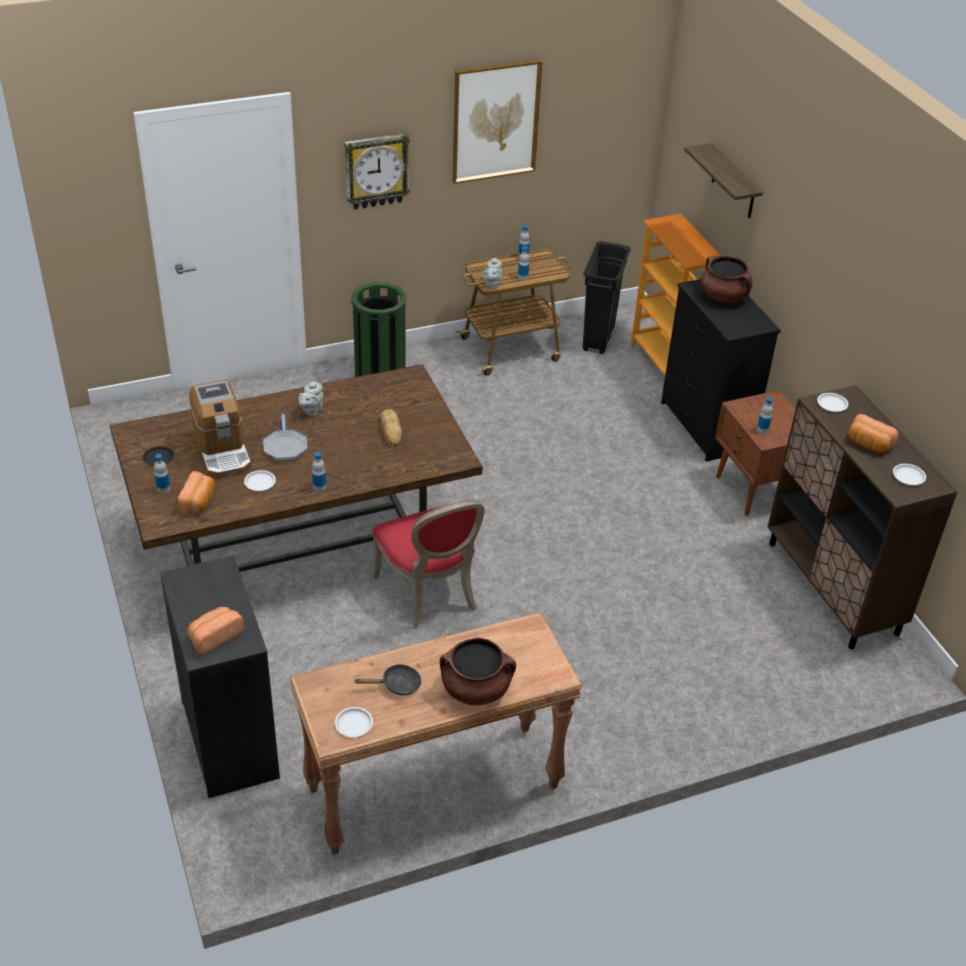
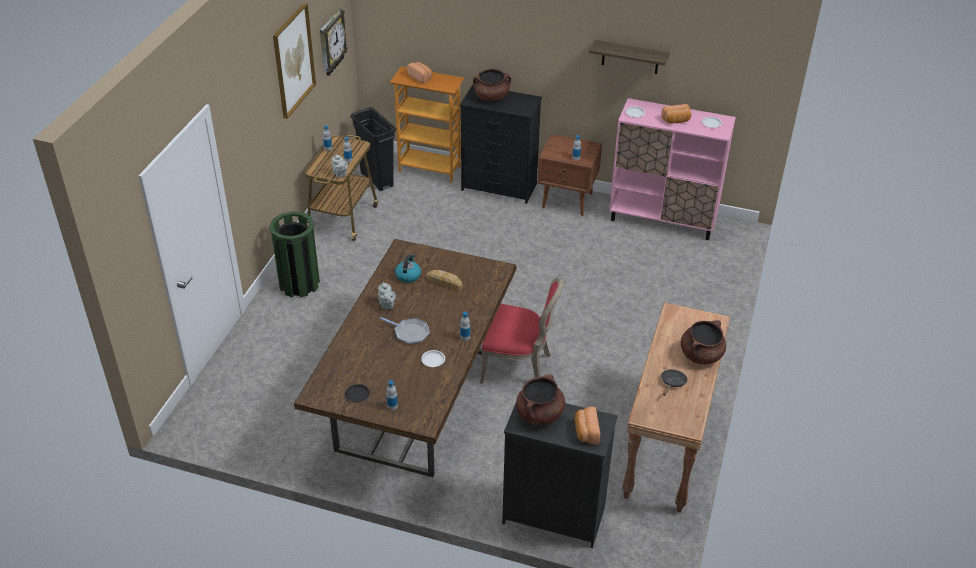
camera: 50 degrees left, 0 degrees up
(199, 502) = (423, 395): bread -> bread (420, 77)
(210, 587) = (539, 414): none -> brown cooking pot
(222, 451) = (384, 362): coffee machine -> none
(353, 724) = (687, 414): white plate -> none
(373, 401) = (408, 275): none -> kettle
(376, 170) = (252, 135): wall clock -> wall clock (331, 43)
(733, 183) = (455, 25): shelf -> shelf (630, 57)
(832, 588) = (663, 220): brown cabinet -> pink cabinet

